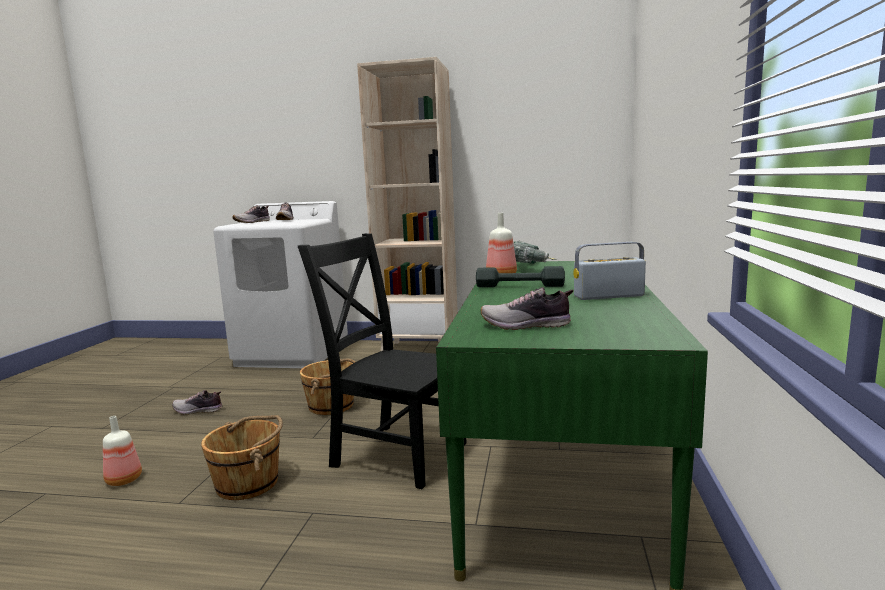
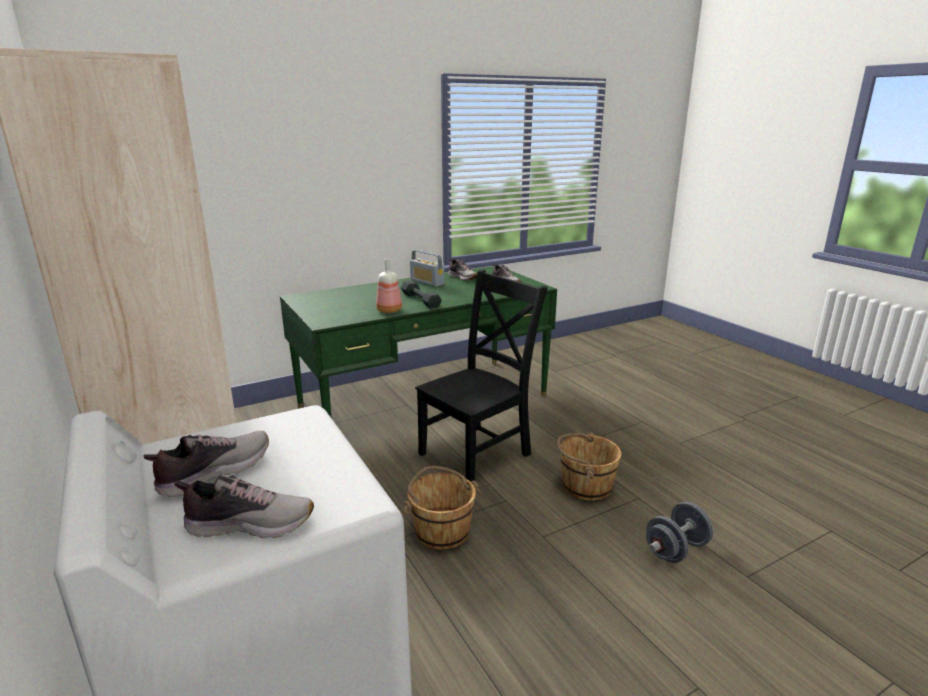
camera: 130 degrees left, 10 degrees up
(124, 479) = (676, 549): bottle -> grey dumbbell
(198, 410) = (565, 634): shoe -> shoe (463, 278)
(395, 452) = (478, 452): black chair -> black chair turned 120 degrees counterclockwise
(529, 267) = (339, 311): power drill -> none

